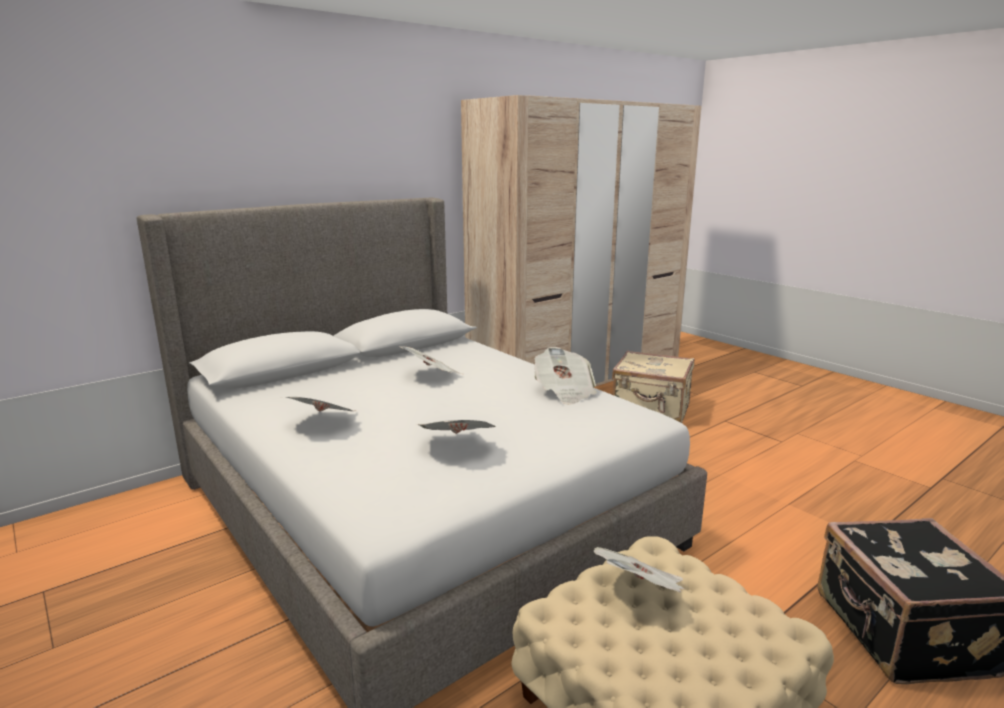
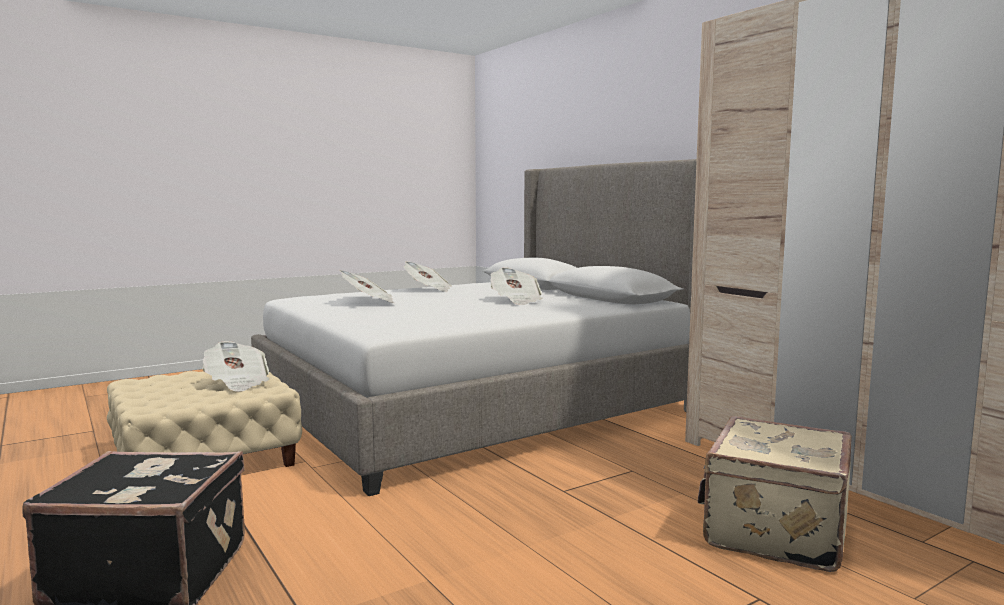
camera: 95 degrees right, 10 degrees down
(564, 392) = (462, 320): newspaper -> none

